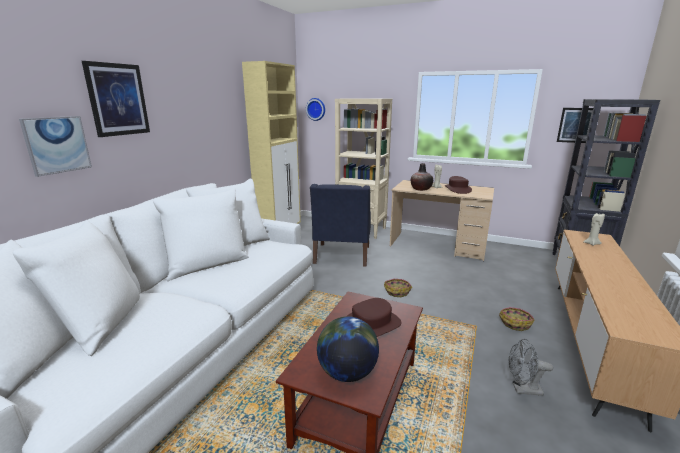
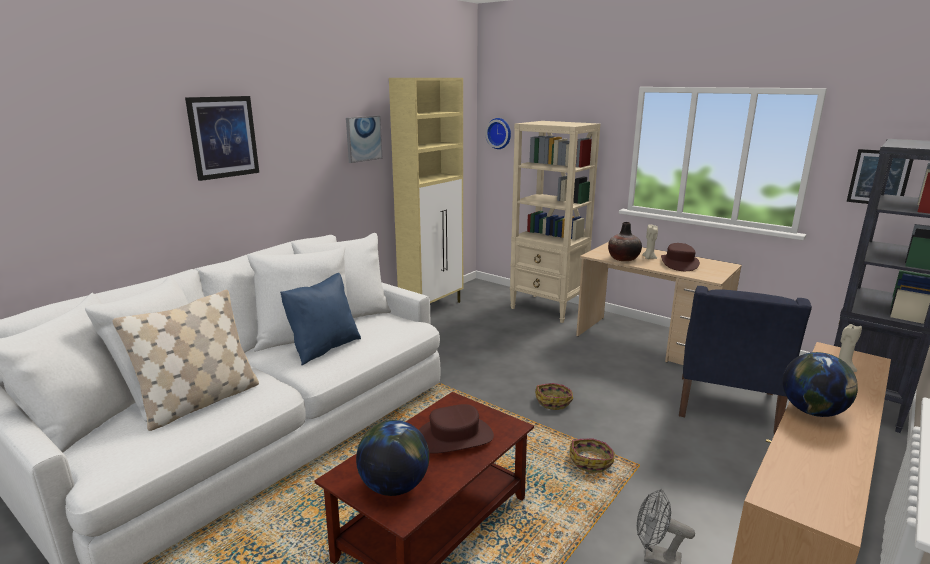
camera: 15 degrees right, 0 degrees up
(57, 145) = (153, 190): picture -> picture (363, 138)
(138, 329) = (200, 402): none -> beige pillow
(230, 271) = (324, 348): none -> blue pillow
(341, 255) = (503, 341): blue armchair -> blue armchair (726, 404)
(515, 323) = (701, 470): basket -> basket (591, 461)
(598, 271) = (813, 411): none -> globe

